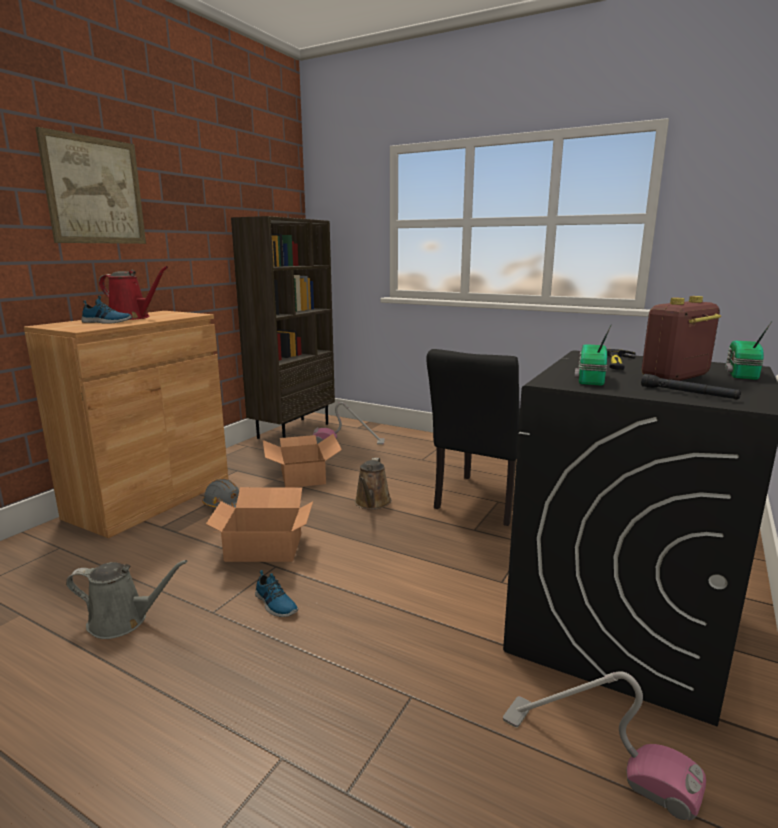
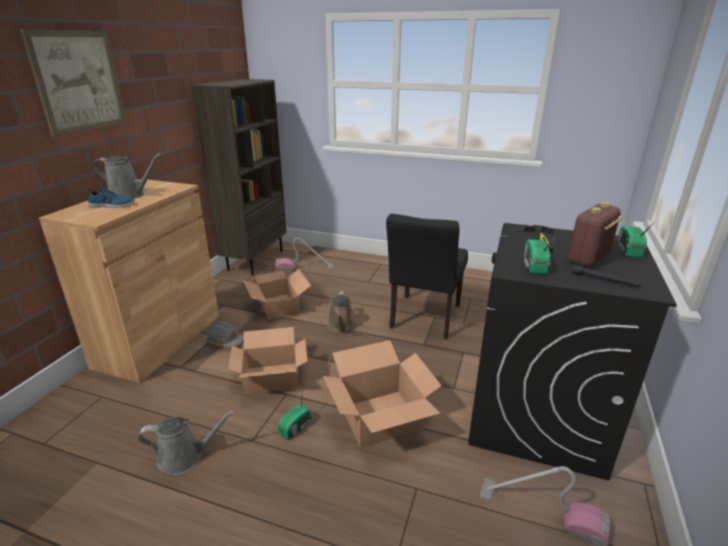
camera: 10 degrees left, 10 degrees up
(132, 317) = (129, 195): red watering can -> grey watering can
(275, 604) = (297, 427): shoe -> radio
(390, 606) = (381, 418): none -> cardboard box

